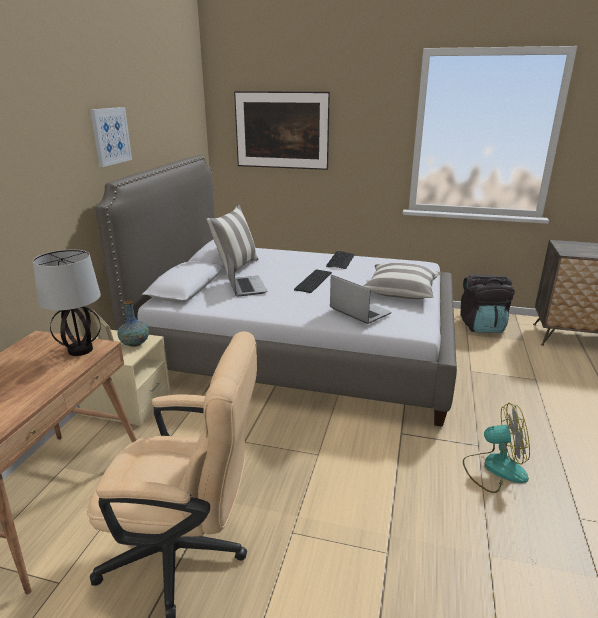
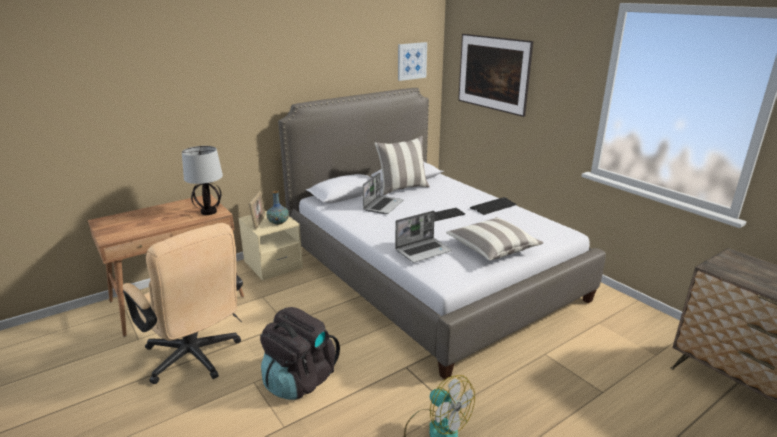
camera: 40 degrees right, 0 degrees up
(110, 136) = (311, 70): picture -> picture (411, 61)
(358, 311) = (423, 251): laptop -> laptop turned 60 degrees clockwise
(482, 326) = (629, 323): black backpack -> black backpack (299, 380)

